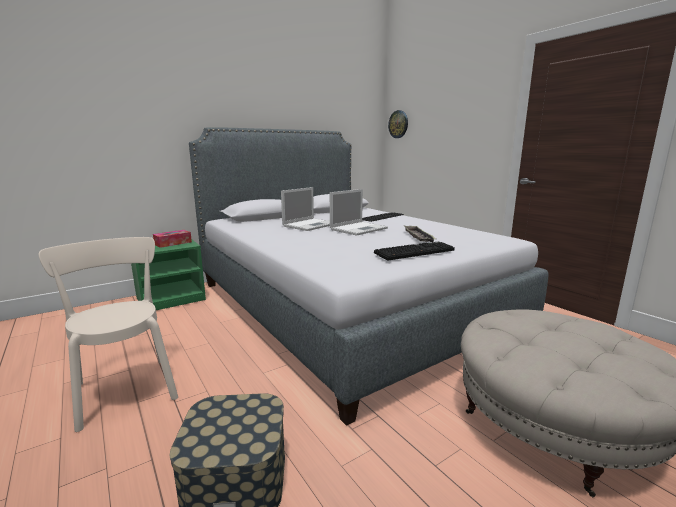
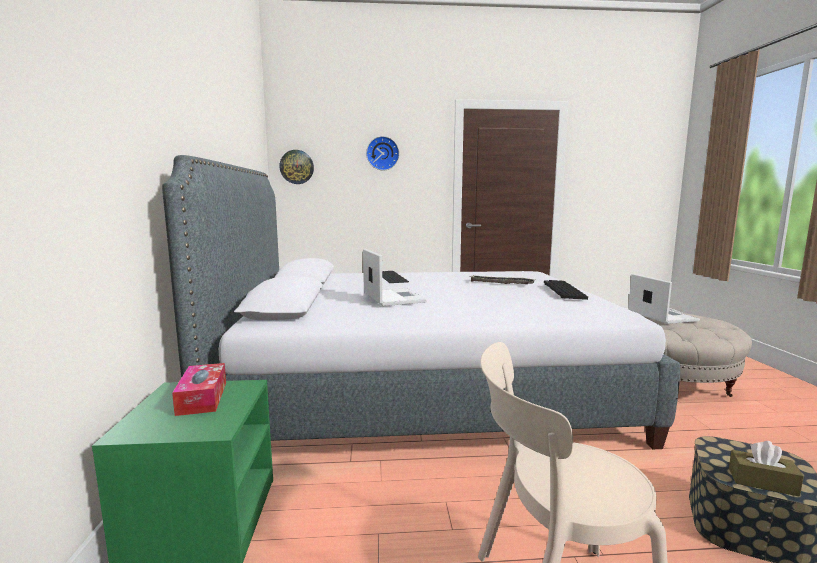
camera: 60 degrees left, 5 degrees down
(202, 425) = (762, 482): none -> brown tissue box
(359, 229) = (445, 288): laptop -> laptop (661, 315)
(454, 106) = (382, 153): none -> wall clock

